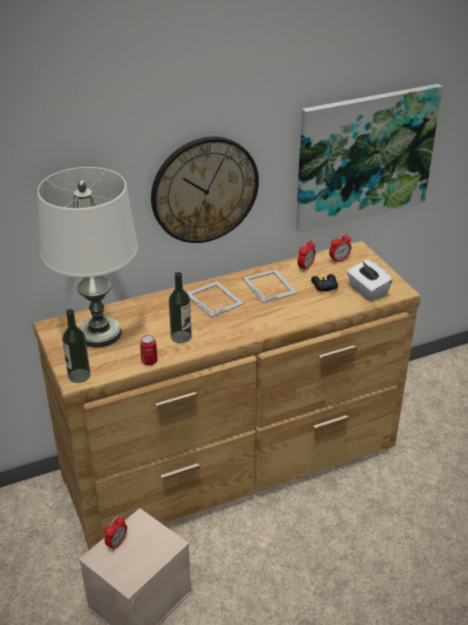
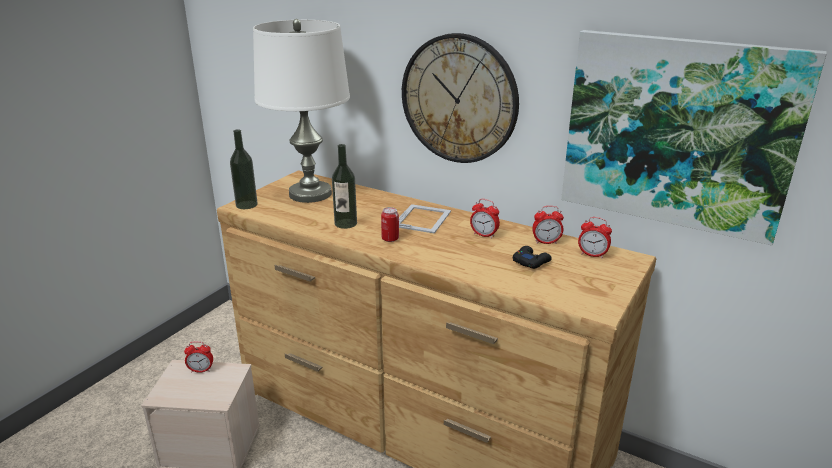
camera: 55 degrees right, 10 degrees down
(149, 361) = (294, 223): can -> can (390, 239)
(269, 285) = (484, 235): picture frame -> alarm clock
(367, 290) = (563, 289): white tissue box -> none

